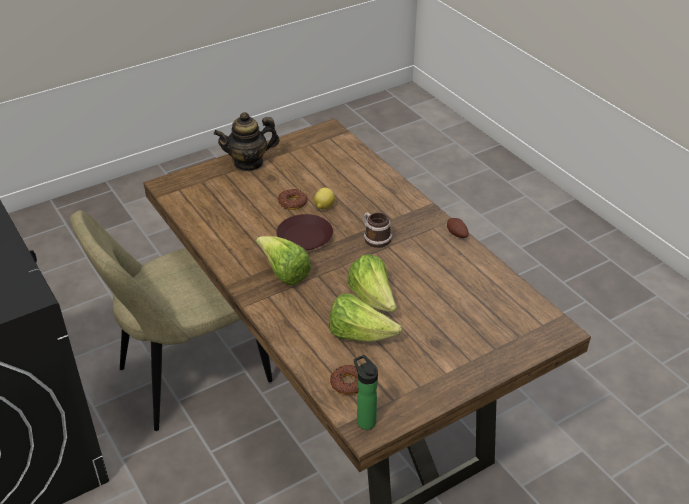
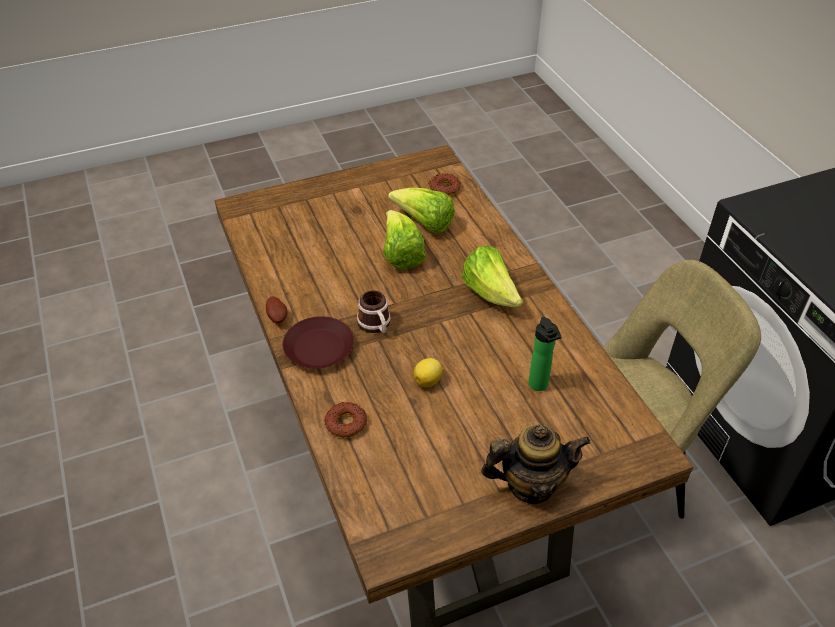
camera: 170 degrees left, 5 degrees up
(292, 202) = (469, 393): donut -> donut (346, 423)
(305, 237) = (460, 336): brown plate -> brown plate (318, 348)
(364, 420) = (437, 164): bottle -> bottle (539, 386)

